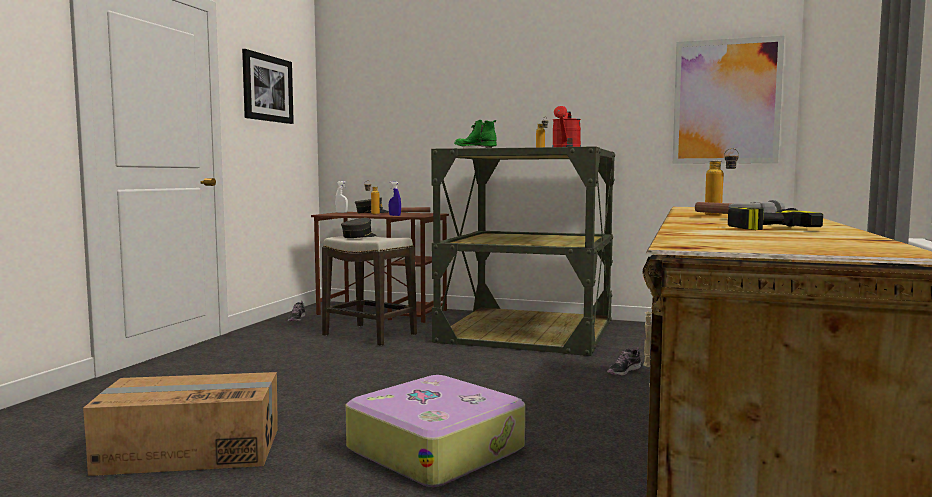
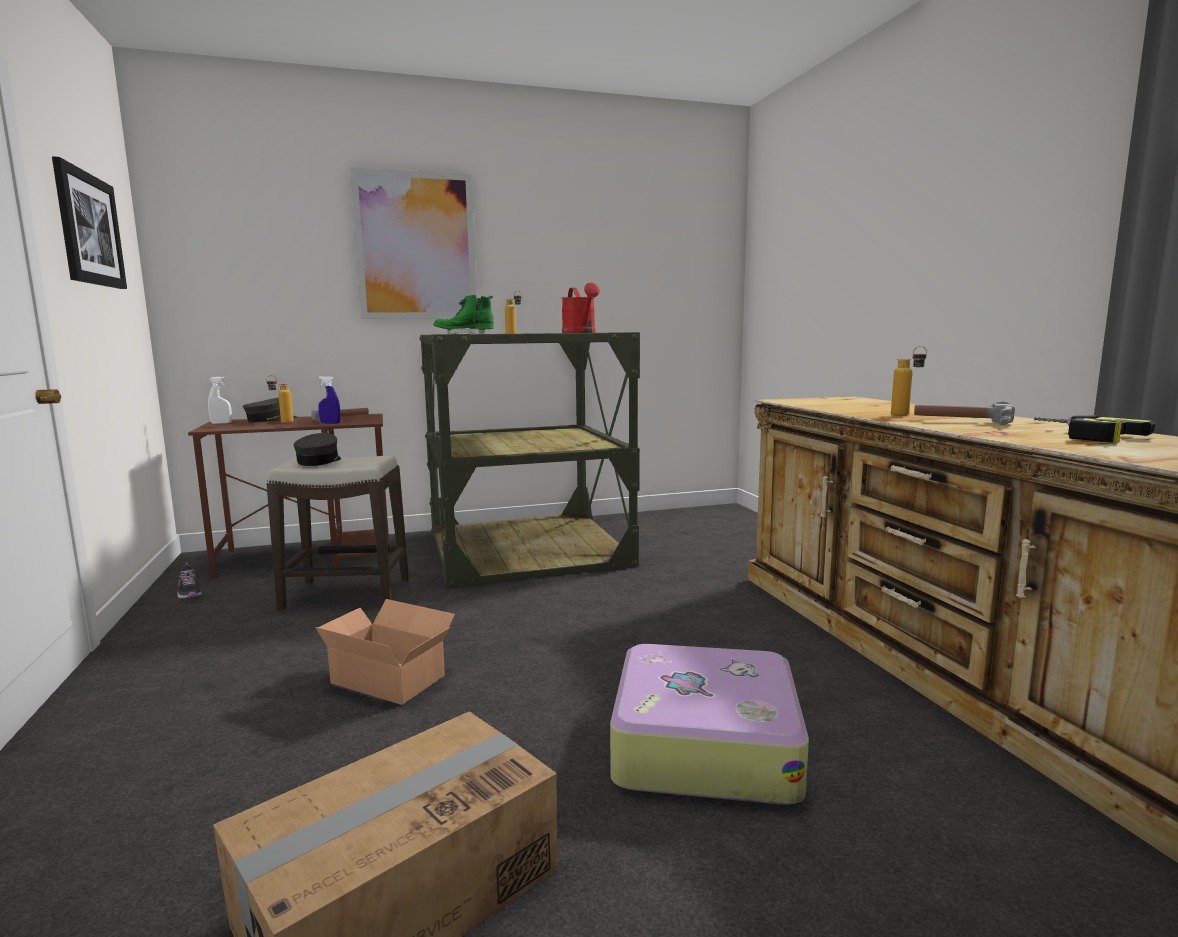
camera: 35 degrees left, 5 degrees up
(325, 375) = (389, 677): none -> cardboard box
(623, 371) = (696, 578): shoe -> none
(726, 102) = (685, 281): picture -> picture (416, 246)

